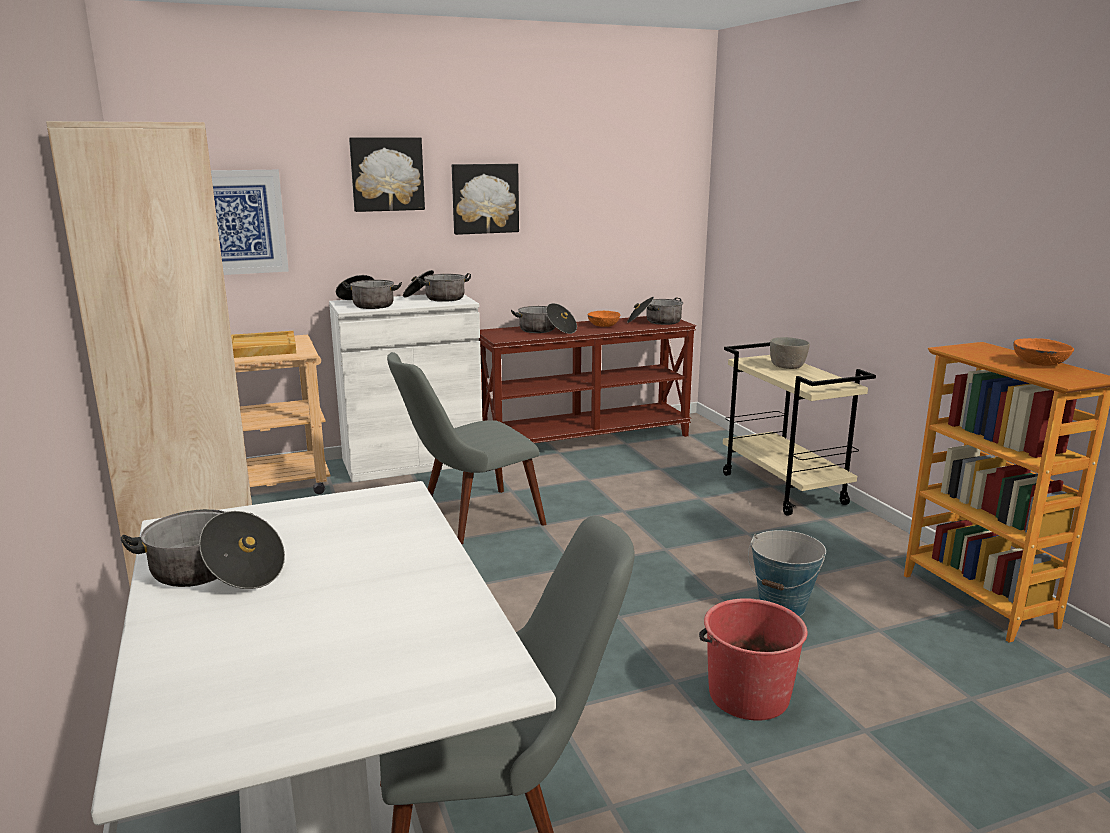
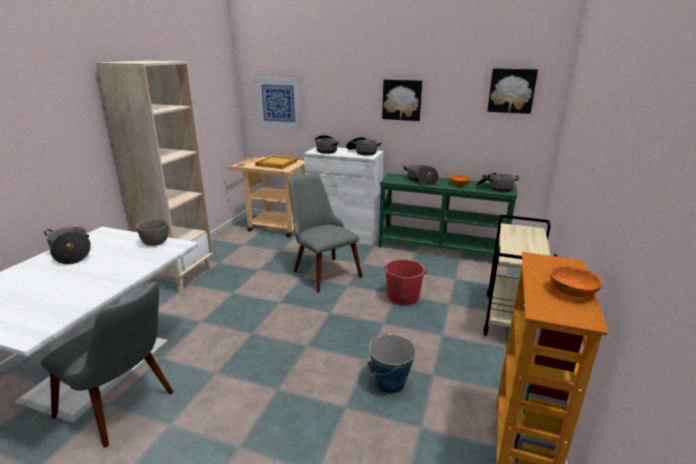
camera: 40 degrees right, 5 degrees up
(387, 174) = (350, 83): picture -> picture (511, 90)
(467, 520) = (322, 270): grey chair -> grey chair turned 45 degrees clockwise
(585, 439) = (441, 248): brown console table -> green console table
(747, 695) = (295, 416): red bucket -> red bucket (403, 296)
(788, 367) = (527, 239): grey bowl -> grey bowl (155, 243)

